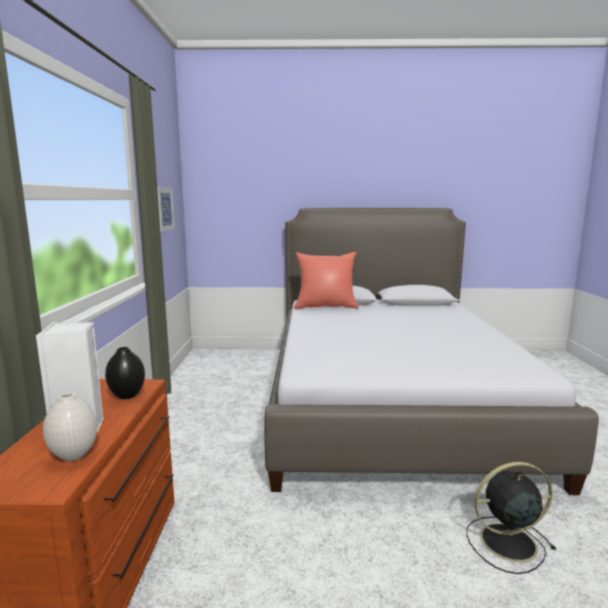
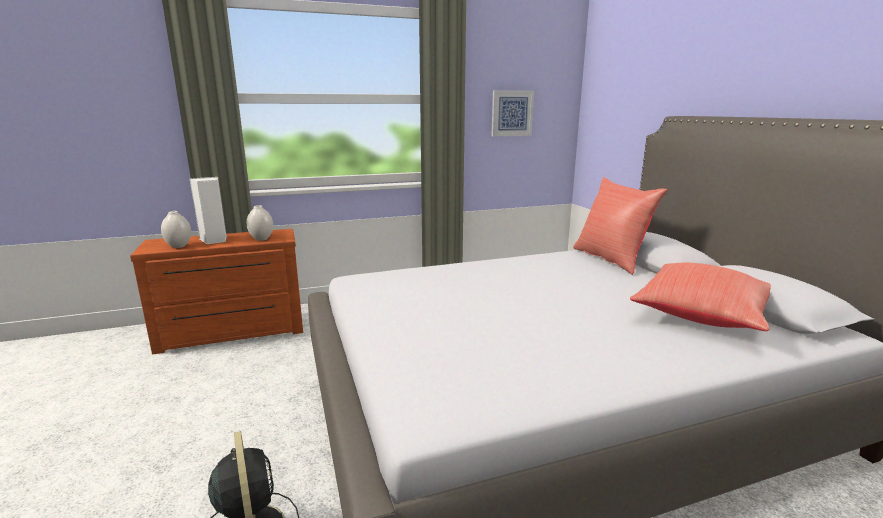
camera: 70 degrees right, 5 degrees up
(127, 396) = (261, 239): black vase -> white vase
(425, 311) = (702, 316): none -> red pillow

